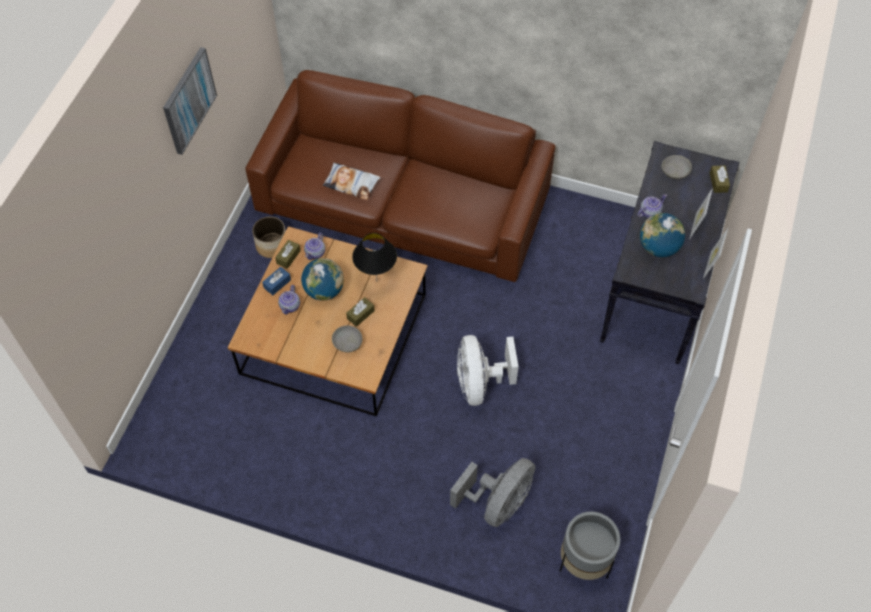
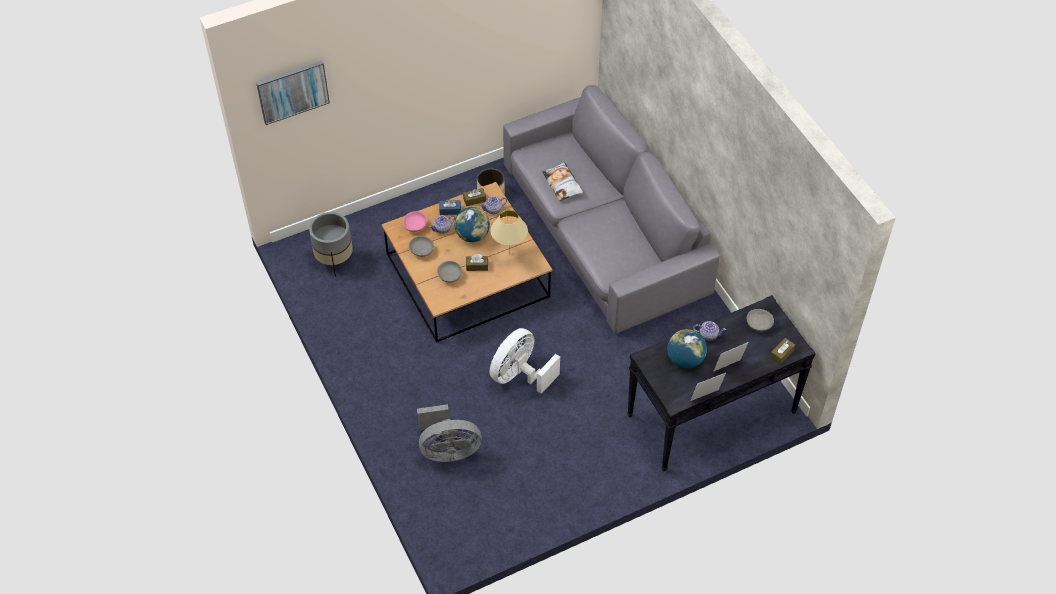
camera: 45 degrees right, 5 degrees down
(188, 100) = (462, 43): picture -> picture (292, 91)
(262, 323) = (415, 226): none -> pink bowl
(294, 341) = (422, 251): none -> grey bowl
(376, 282) = (509, 255): black table lamp -> beige table lamp
(402, 202) = (603, 229): brown sofa -> grey sofa
(584, 561) = (459, 526): grey planter -> grey planter (334, 260)

